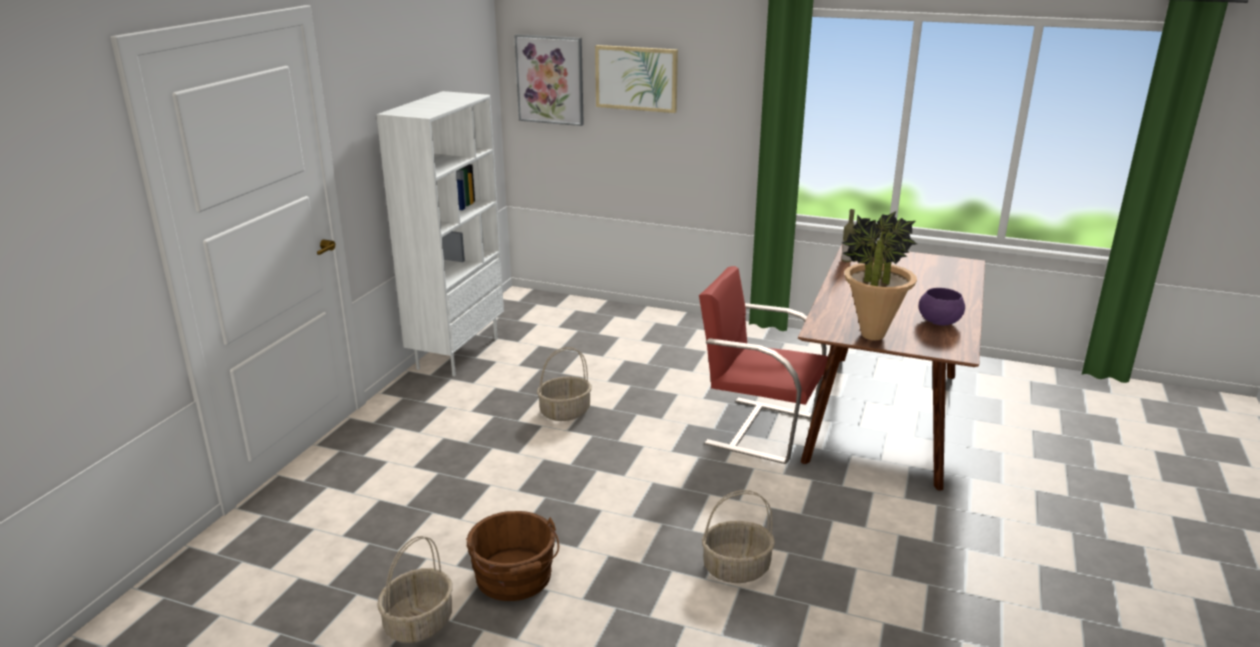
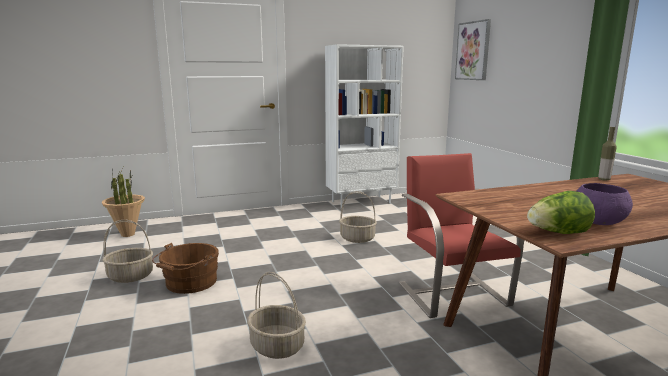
camera: 50 degrees right, 10 degrees down
(636, 78) = (516, 43): picture -> none
(872, 335) = (499, 209): potted plant -> potted plant (127, 234)
(945, 345) = (558, 233): none -> lettuce

